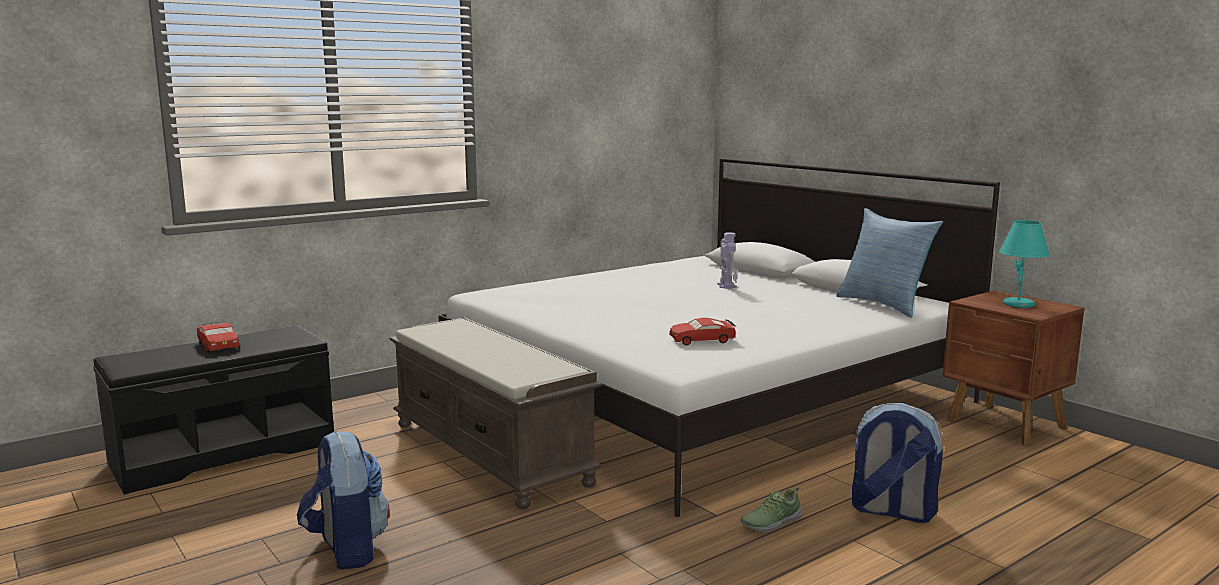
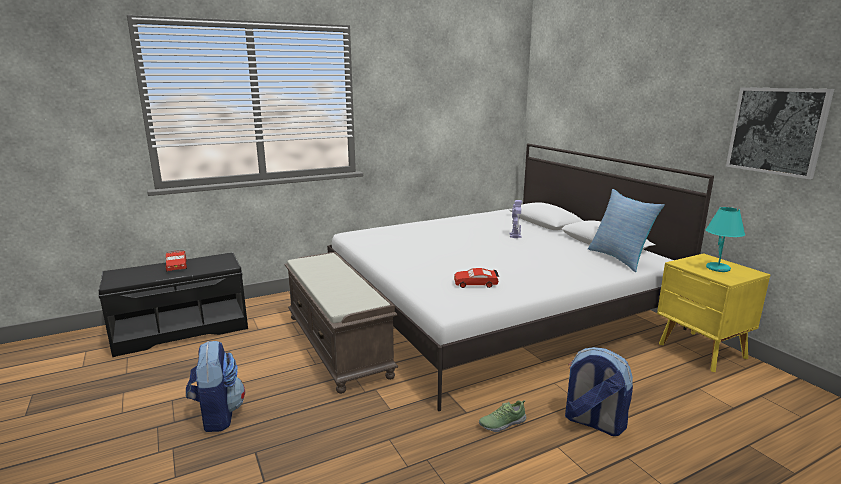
camera: 10 degrees right, 5 degrees up
(1005, 425) = (702, 351): brown nightstand -> yellow nightstand
(1075, 118) = (777, 131): none -> picture

